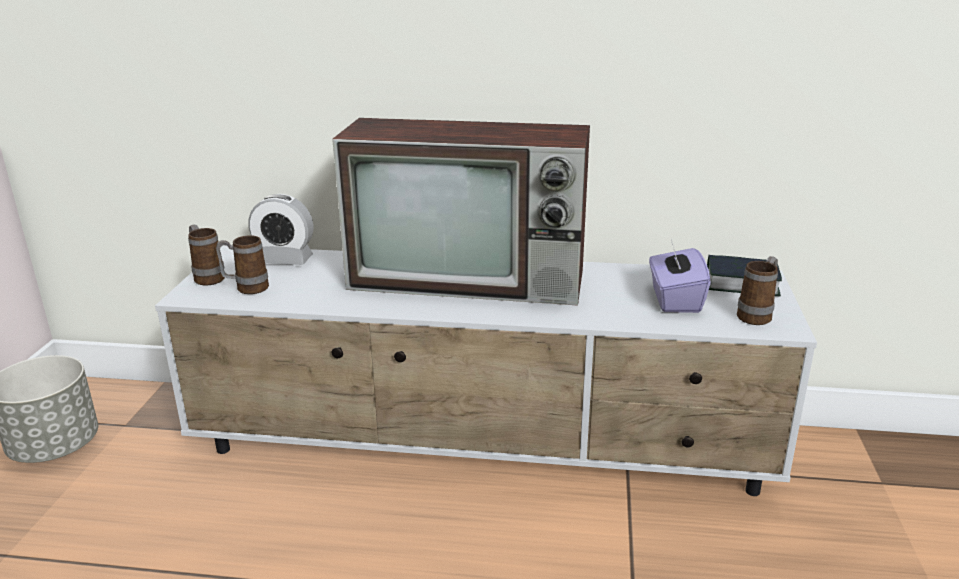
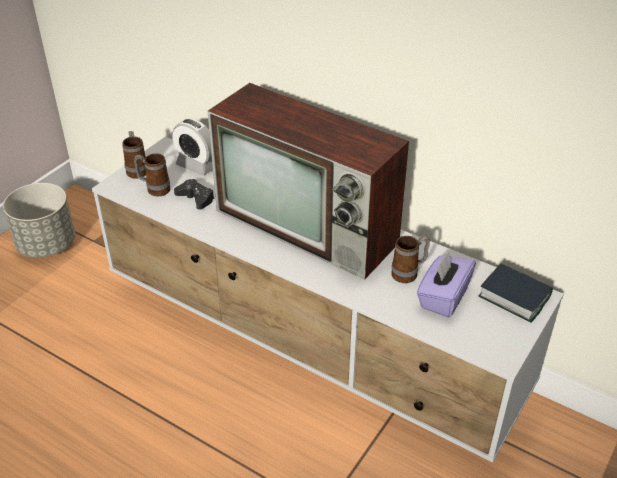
camera: 25 degrees right, 15 degrees up
(309, 285) = (196, 198): none -> black game controller
(757, 315) = (493, 335): mug -> mug (409, 273)

